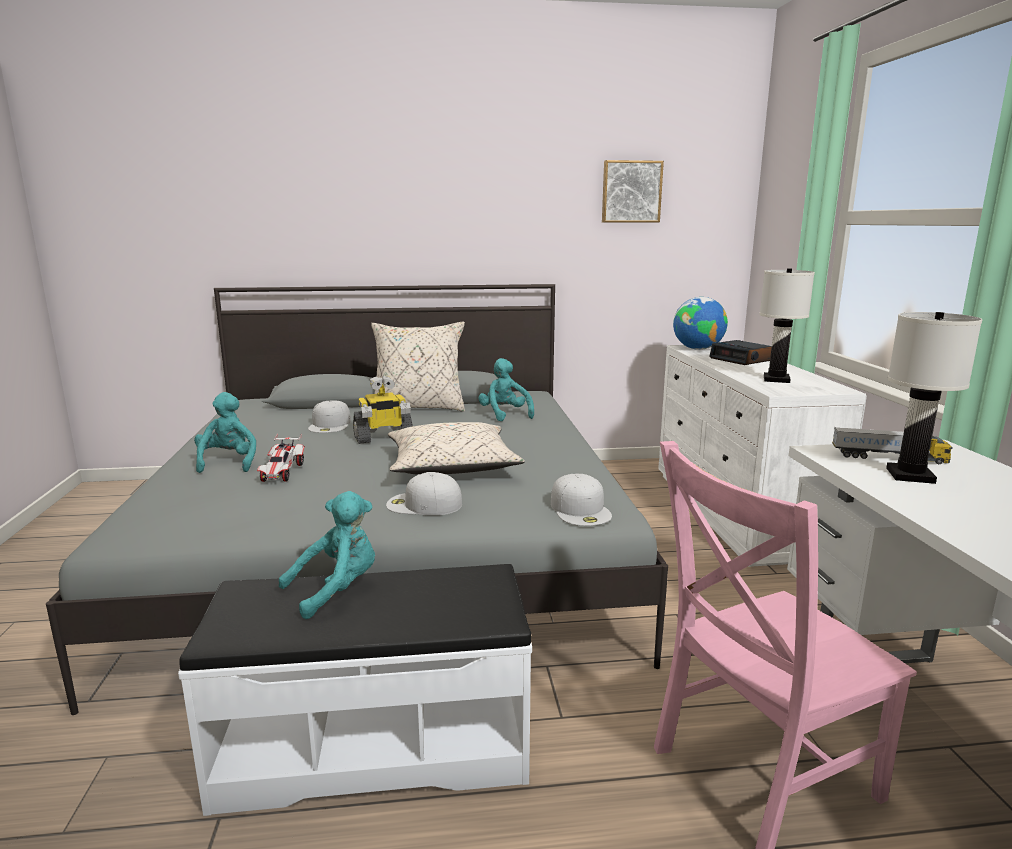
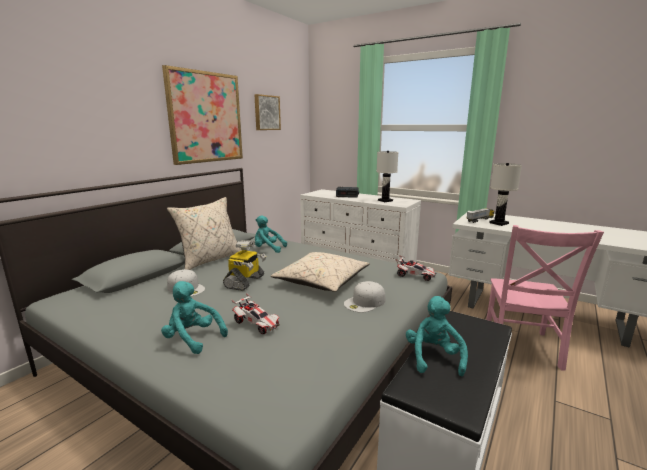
camera: 50 degrees left, 0 degrees up
(496, 202) = (206, 117): none -> picture
(581, 509) = (414, 276): white cap -> toy car
(697, 349) = (317, 194): globe -> none

